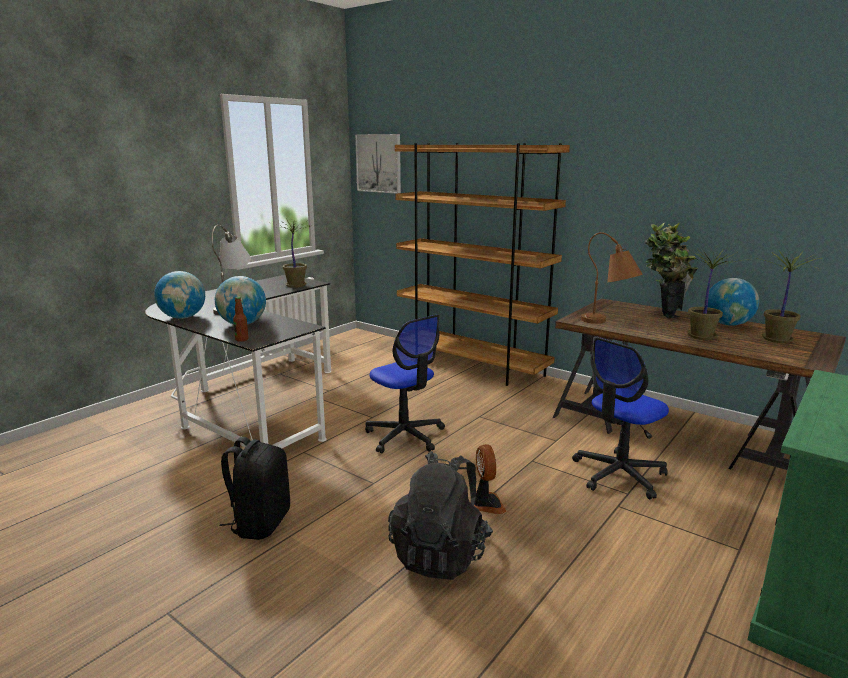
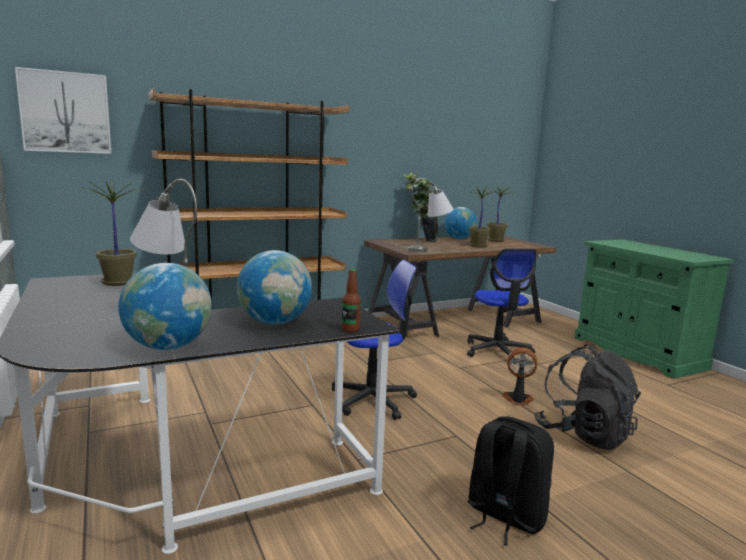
camera: 65 degrees left, 5 degrees down
(608, 323) = (430, 250): brown table lamp -> grey table lamp

